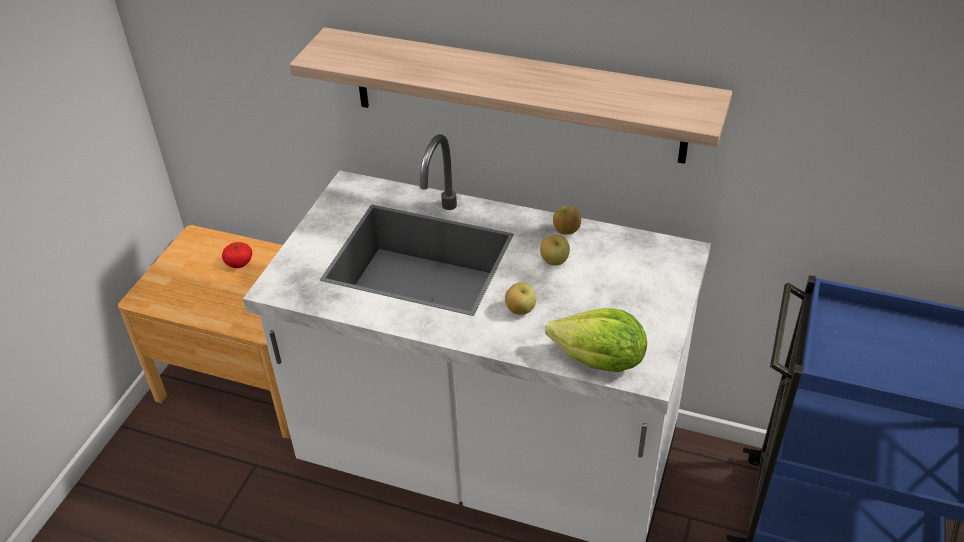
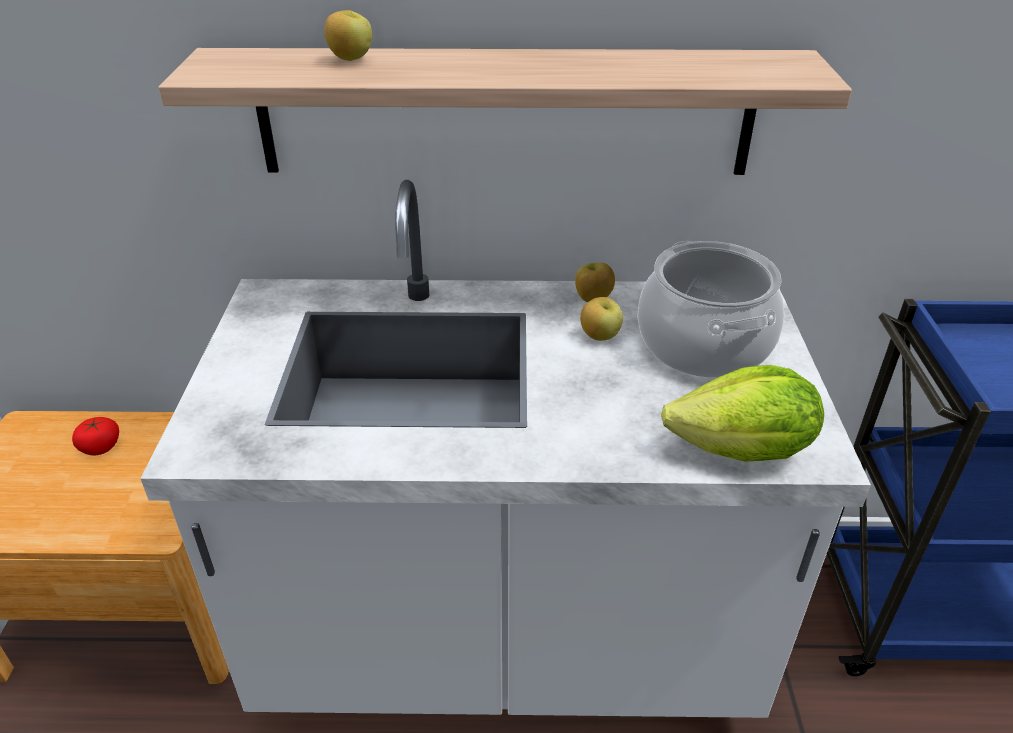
camera: 20 degrees left, 5 degrees down
(520, 310) = (590, 406): apple -> apple (351, 59)
(624, 282) = (705, 344): none -> cooking pot

